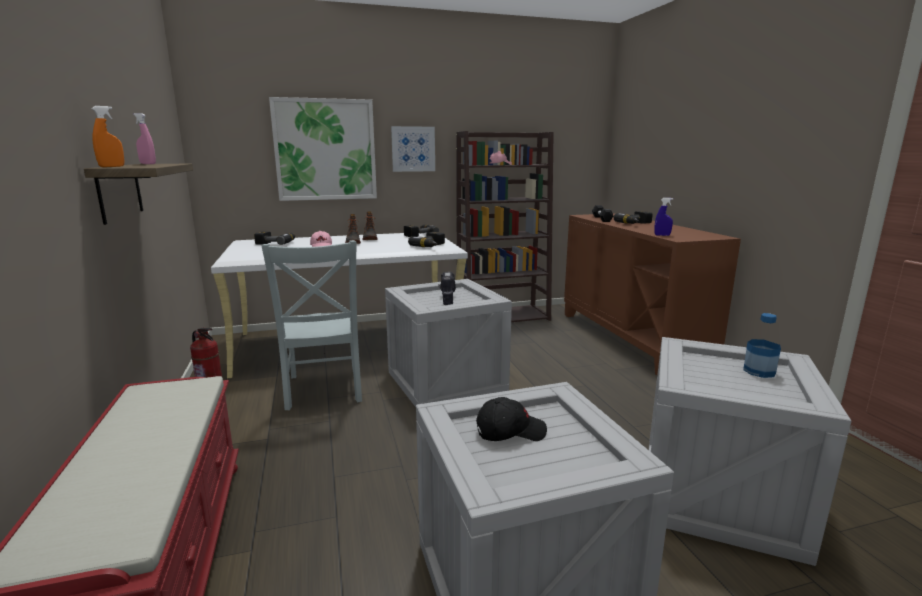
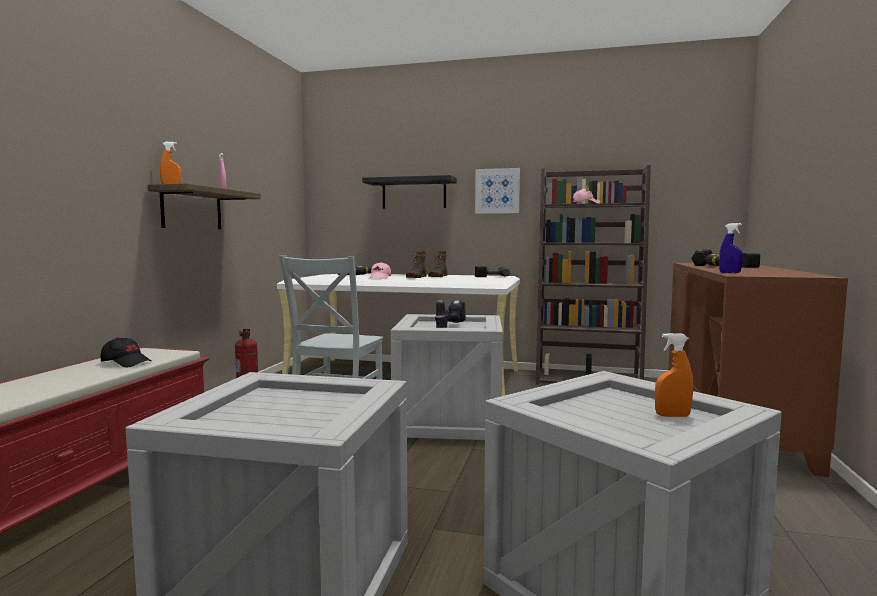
camera: 30 degrees right, 10 degrees down
(325, 150) = (414, 193): picture -> black shelf
(431, 246) = (477, 282): power drill -> none
(510, 432) = (286, 402): black cap -> black cap (126, 363)
(759, 371) = (672, 415): bottle -> orange spray bottle

